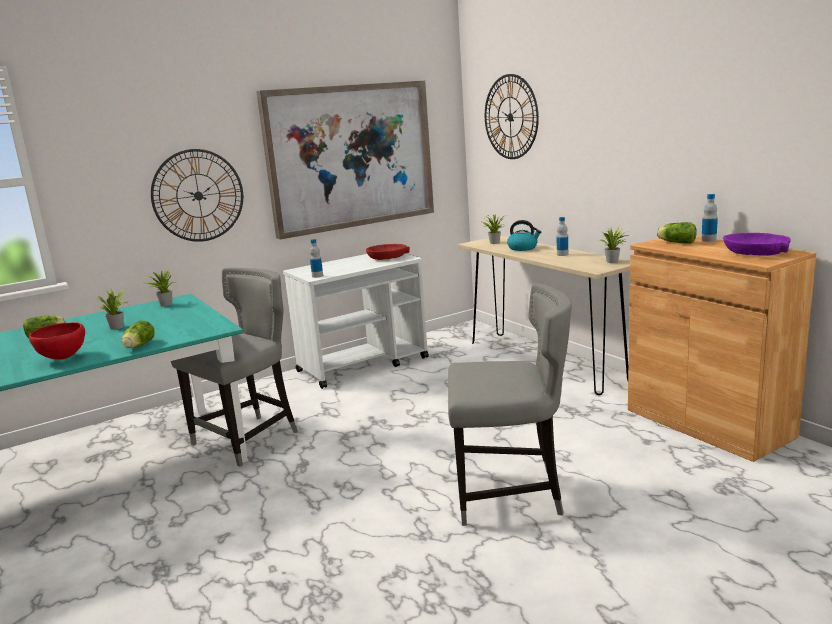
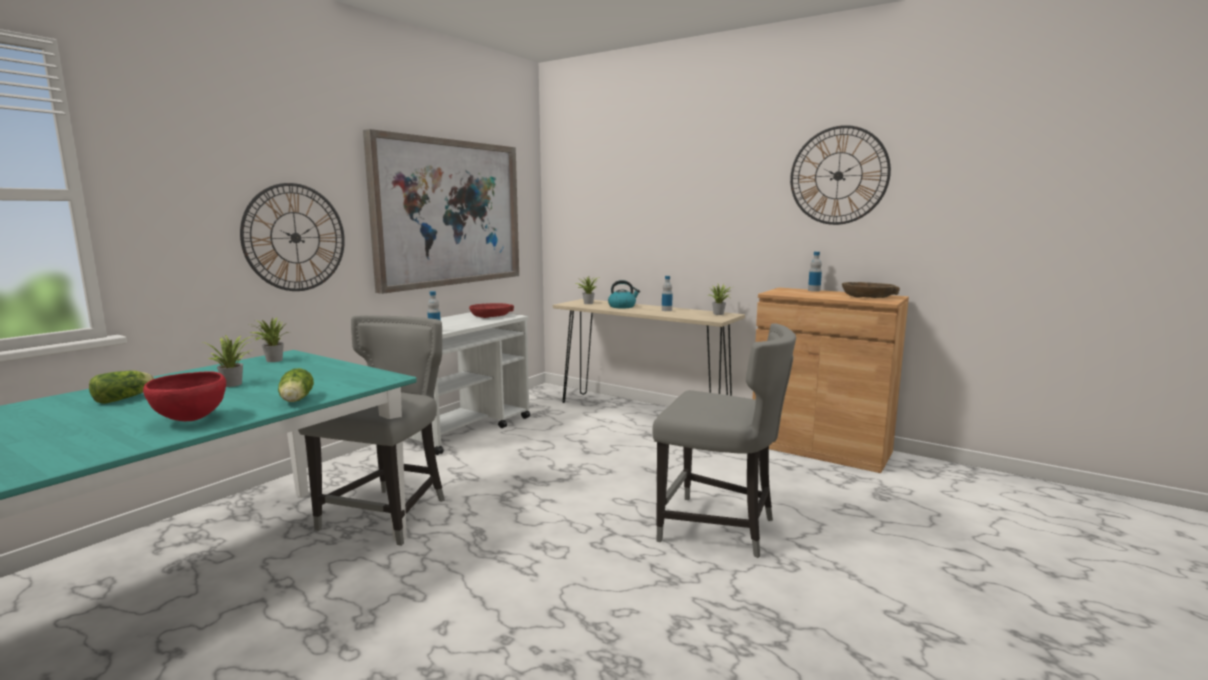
camera: 25 degrees left, 5 degrees down
(510, 117) = (598, 188): wall clock -> wall clock (838, 175)
(511, 495) = (719, 528): grey chair -> grey chair turned 45 degrees clockwise
(675, 242) = (792, 292): lettuce -> none
(756, 252) = (868, 296): purple bowl -> brown bowl

